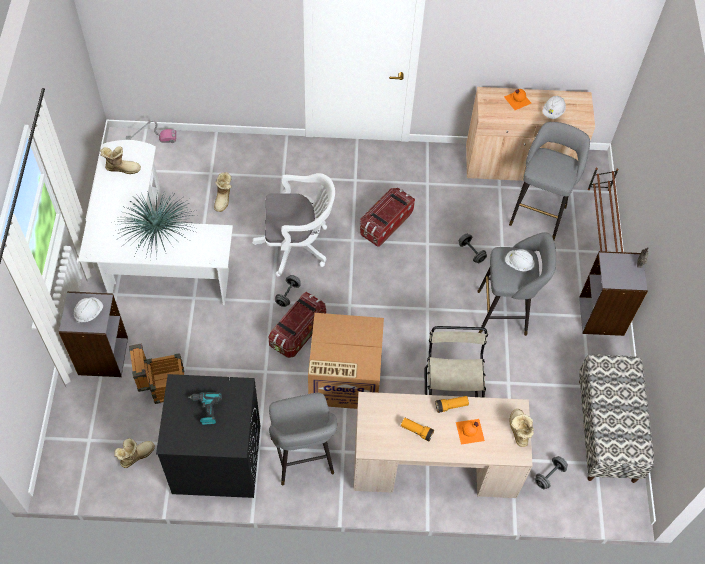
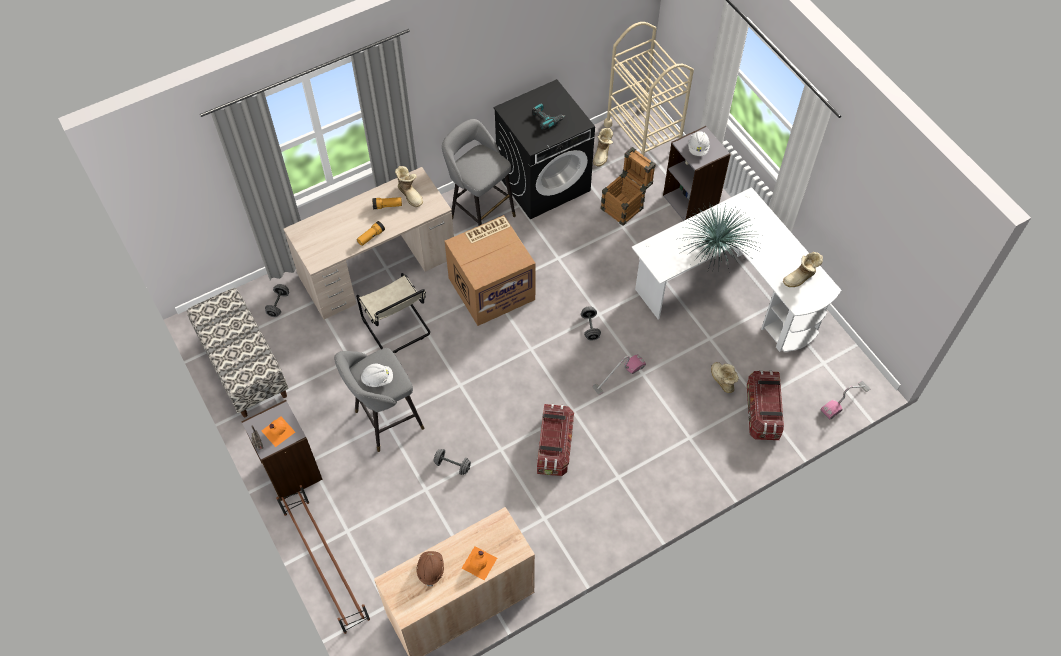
camera: 150 degrees right, 0 degrees up
(78, 452) = (643, 136): none -> beige cart
(297, 245) = (618, 376): white office chair -> vacuum cleaner
(298, 332) = (556, 302): storage box -> storage box (762, 412)
(470, 431) = (345, 227): orange bottle -> orange bottle (277, 431)
(518, 431) = (307, 246): boot -> boot (410, 194)
(539, 213) = (408, 553): grey stool -> none
(553, 112) = (430, 570): white hard hat -> brown hard hat

